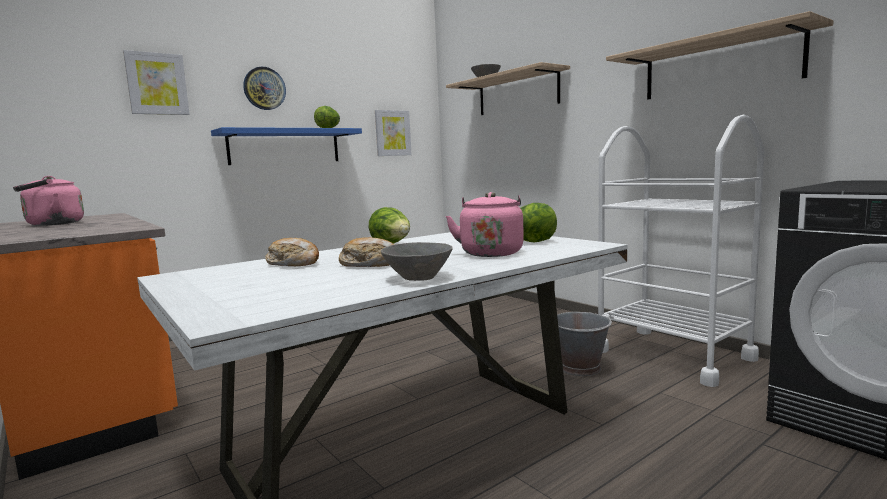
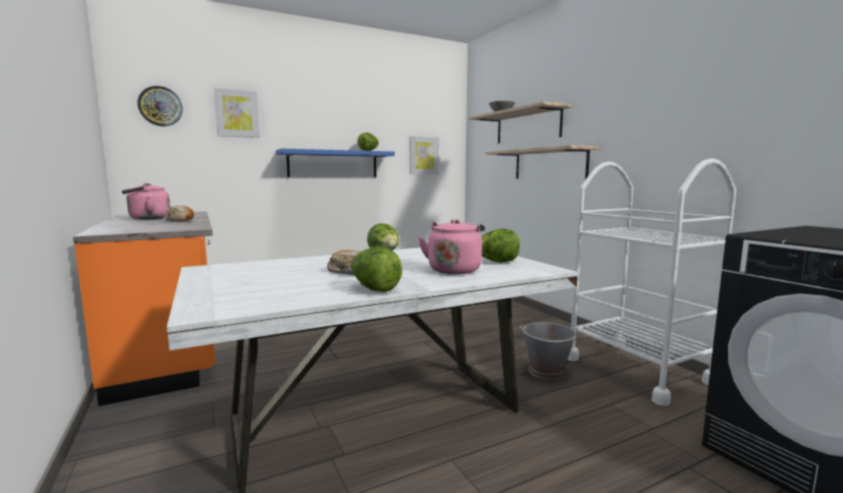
camera: 10 degrees right, 0 degrees up
(264, 88) = (319, 117): wall clock -> wall clock (160, 106)
(294, 263) = (297, 265): bread -> bread (180, 220)
(418, 278) = (374, 289): grey bowl -> lettuce
(719, 66) = (700, 111): shelf -> shelf (549, 164)

